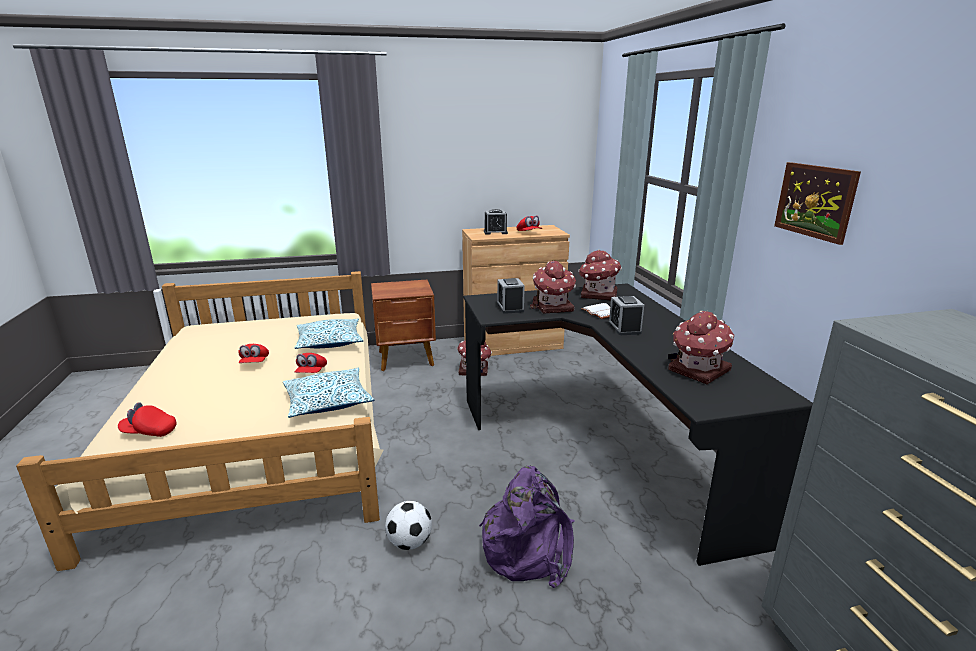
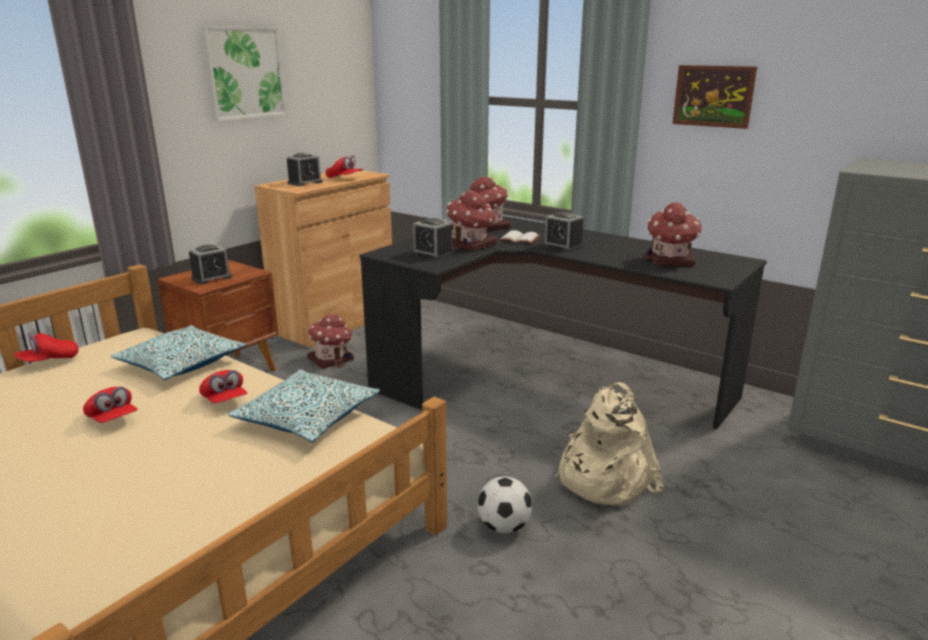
camera: 40 degrees left, 0 degrees up
(149, 432) = (108, 547): red cap -> red cap (49, 360)
(396, 290) = (211, 278): none -> alarm clock
(467, 146) = (244, 73): none -> picture
(529, 548) = (602, 477): purple backpack -> beige backpack

